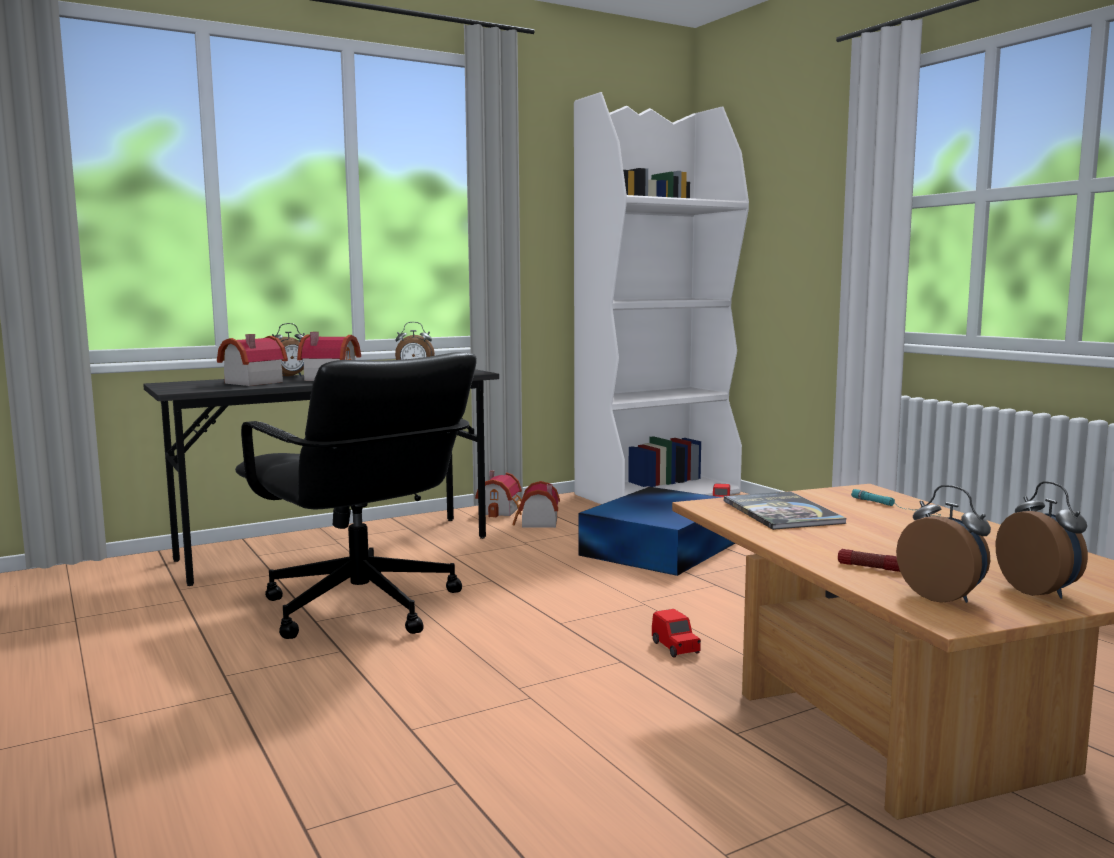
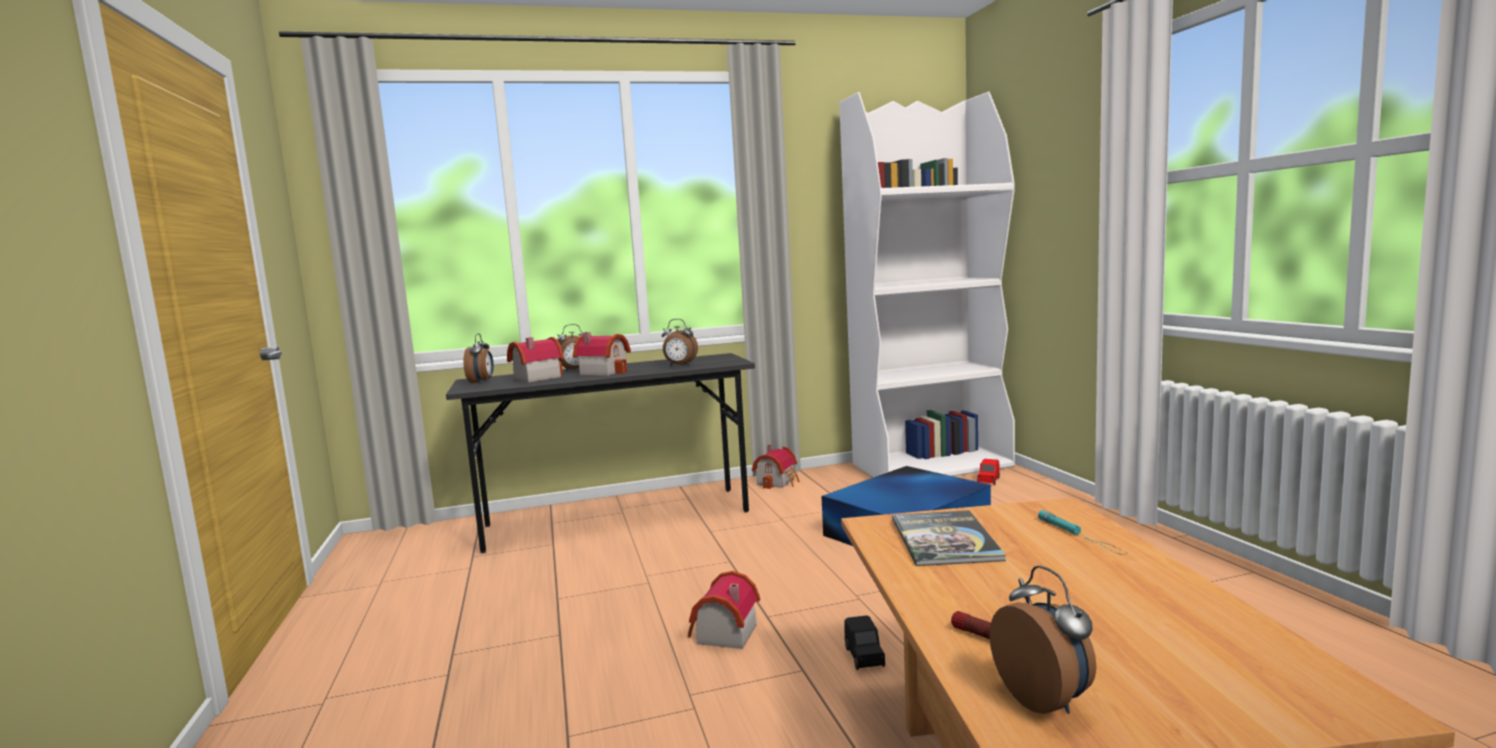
camera: 15 degrees right, 0 degrees up
(361, 608) = (602, 586): black office chair -> none
(536, 523) = (802, 496): toy house -> toy house (722, 634)
(675, 648) = (864, 657): red toy car -> black toy car
(1041, 591) = (1181, 702): alarm clock -> alarm clock (481, 382)

